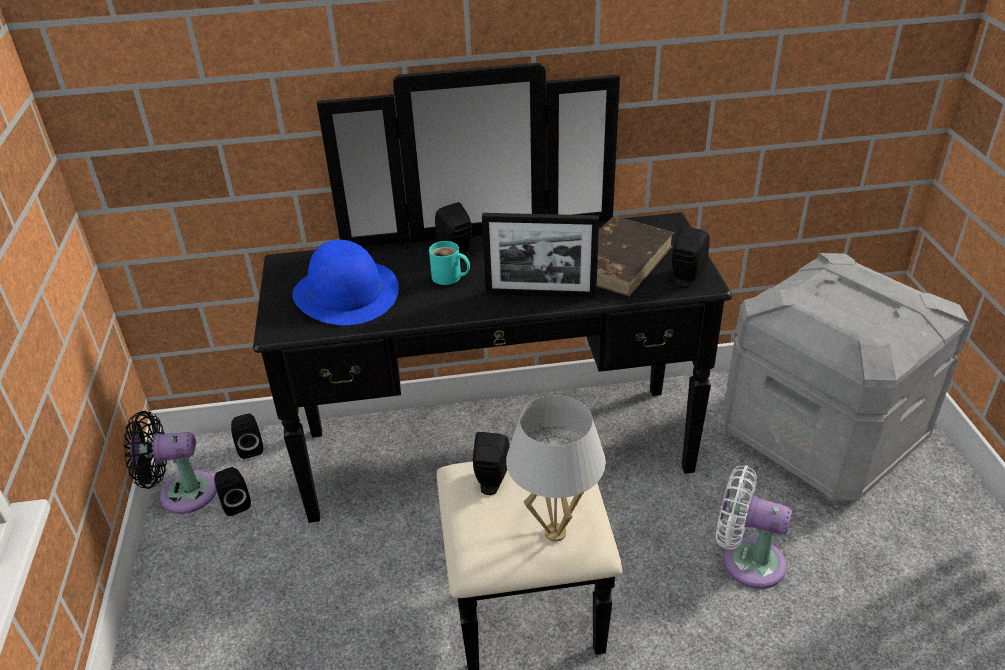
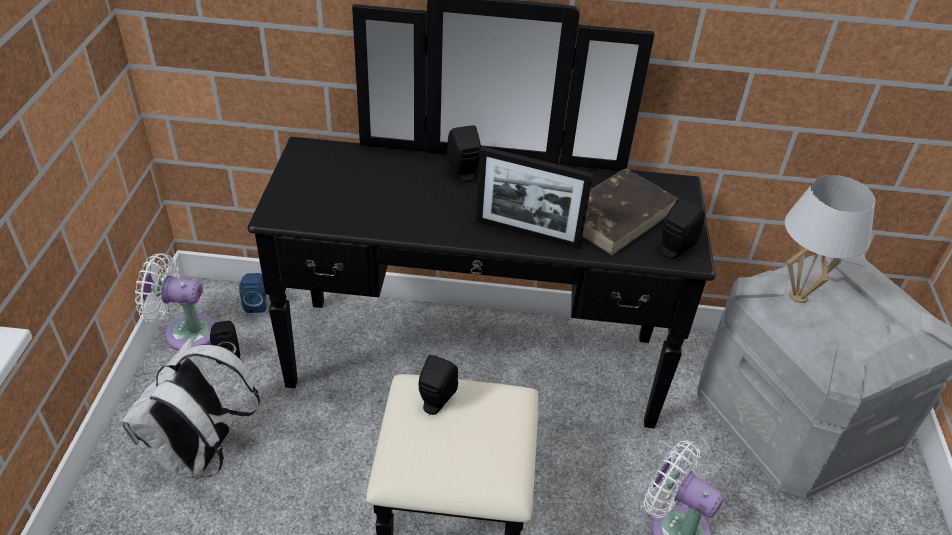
camera: 10 degrees right, 5 degrees up
(182, 493) = (185, 332): black fan -> white fan
(240, 610) = (202, 454): none -> white backpack
(250, 448) = (256, 304): black speaker -> blue speaker
(346, 293) = (348, 191): blue hat -> none
(449, 278) = (447, 197): turquoise mug -> none
(555, 532) = (477, 467): white table lamp -> white table lamp (799, 296)

